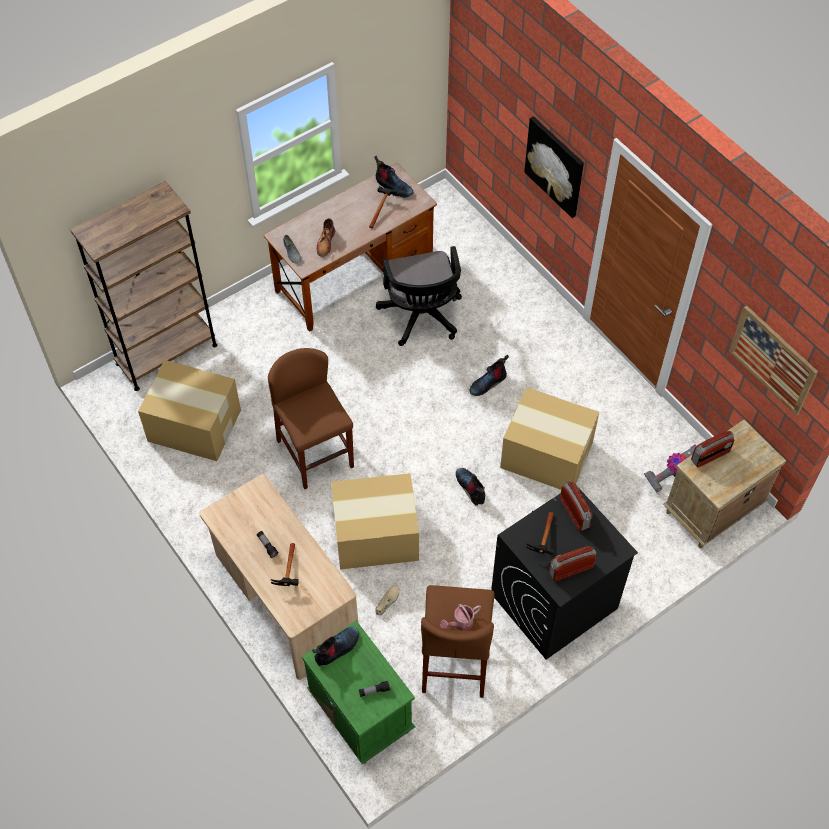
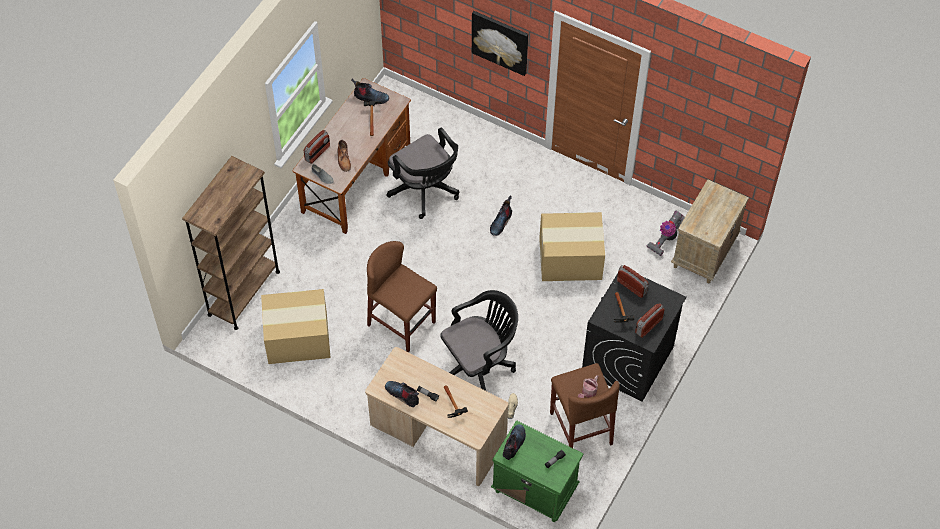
camera: 25 degrees left, 0 degrees up
(377, 535) = (479, 364): cardboard box -> black office chair
(471, 488) = (529, 304): boot -> boot (403, 395)
(710, 456) = (697, 213): radio -> radio (317, 153)
(772, 360) = (721, 130): picture -> none

